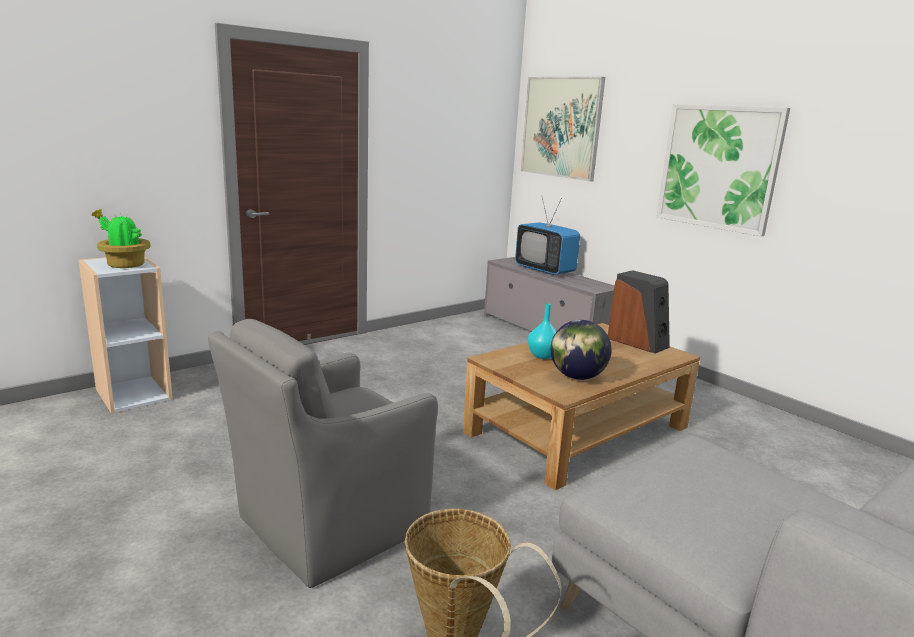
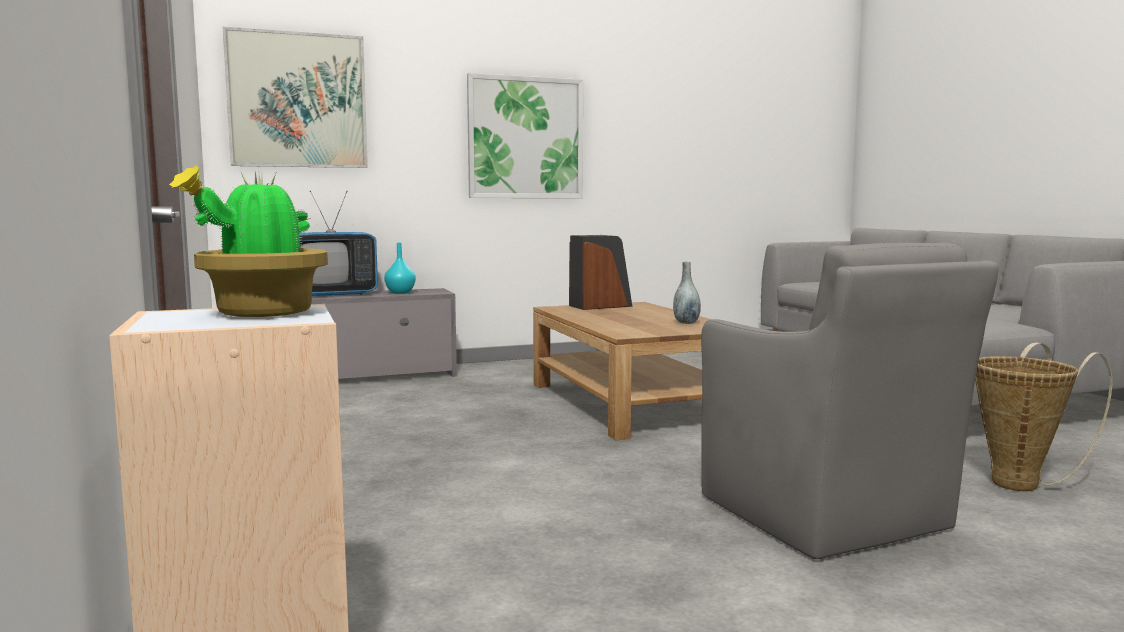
camera: 70 degrees left, 10 degrees down
(543, 355) = (623, 324): turquoise vase -> turquoise vase (400, 292)
(577, 377) = (686, 323): globe -> grey vase

